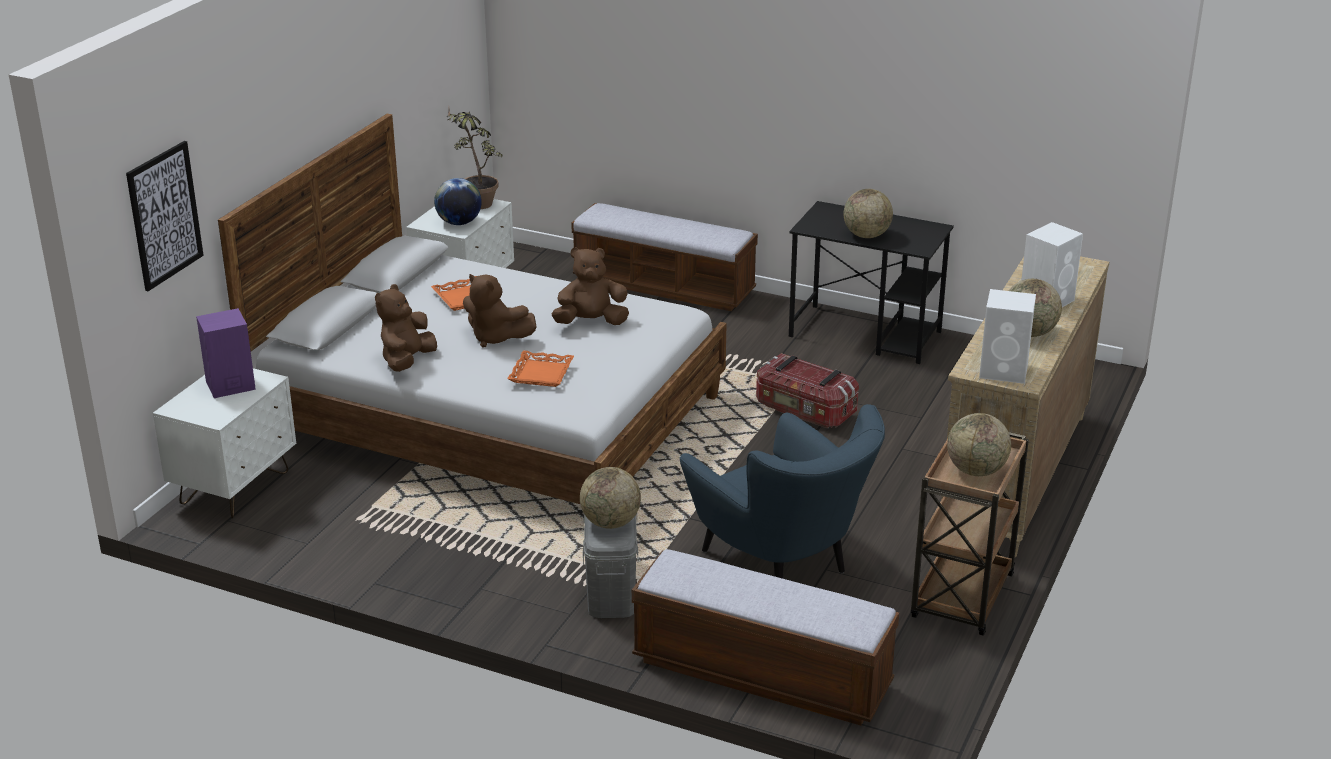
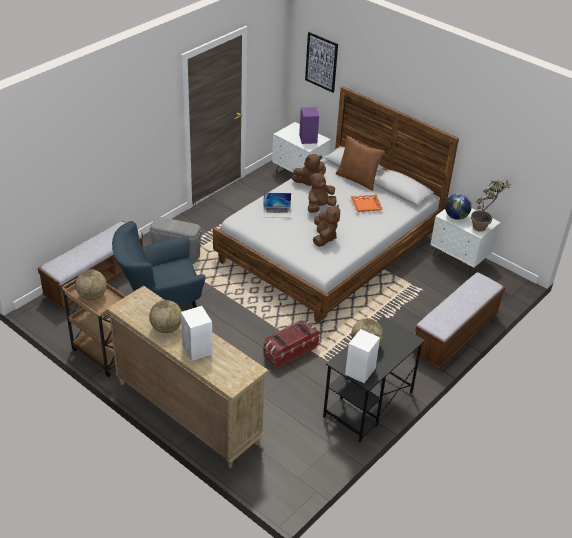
camera: 105 degrees right, 10 degrees up
(376, 315) = (357, 179): none -> brown pillow
(407, 361) = (309, 181): brown plush toy -> brown plush toy turned 120 degrees clockwise
(540, 373) = (277, 212): orange tray -> laptop
(610, 522) = (170, 224): globe -> none
(1005, 371) = (134, 305): white speaker -> white speaker (360, 372)

